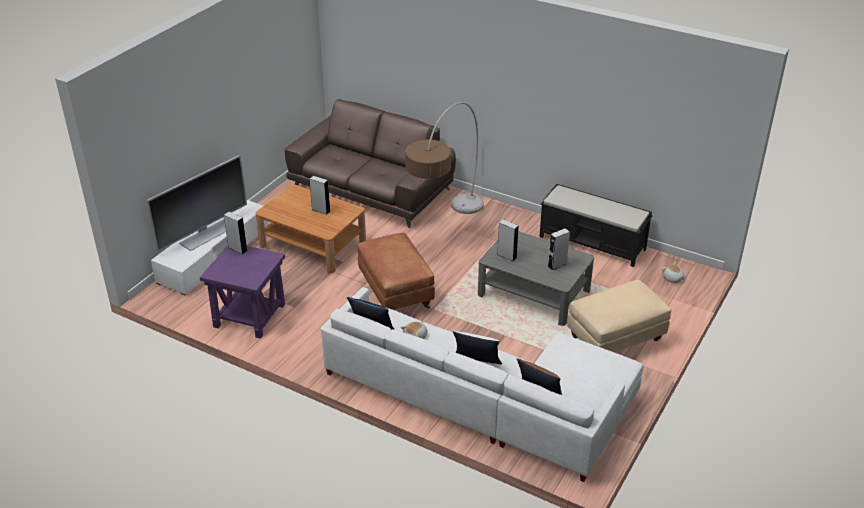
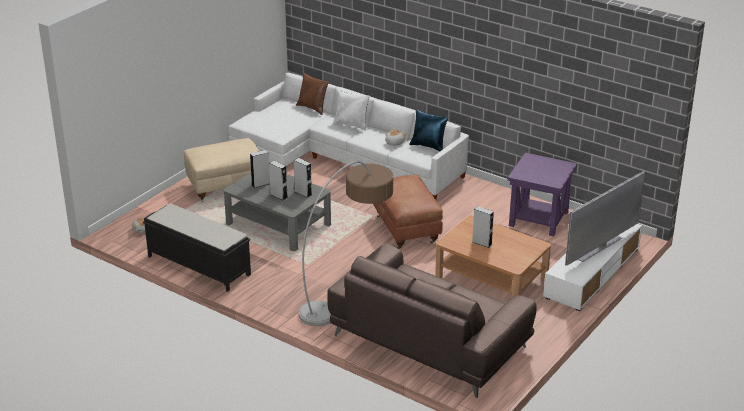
camera: 175 degrees left, 5 degrees down
(237, 249) = (551, 182): grey speaker -> grey speaker (279, 196)

